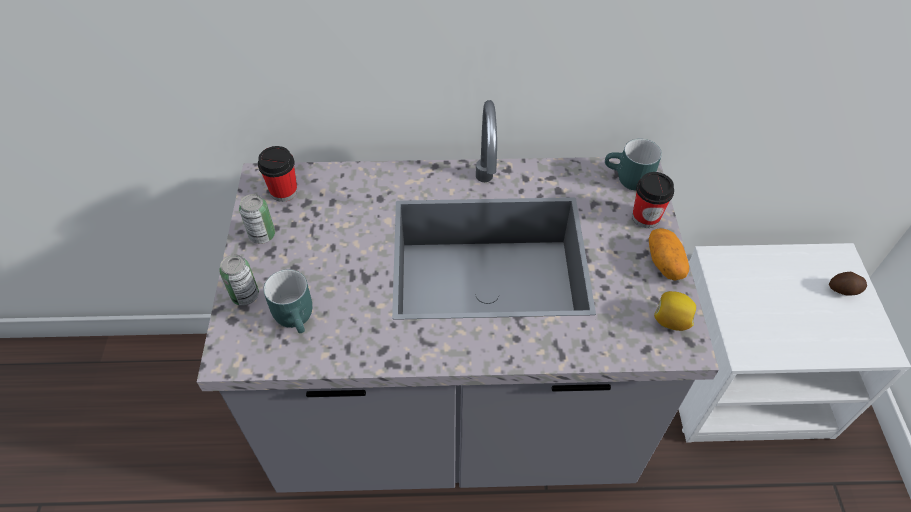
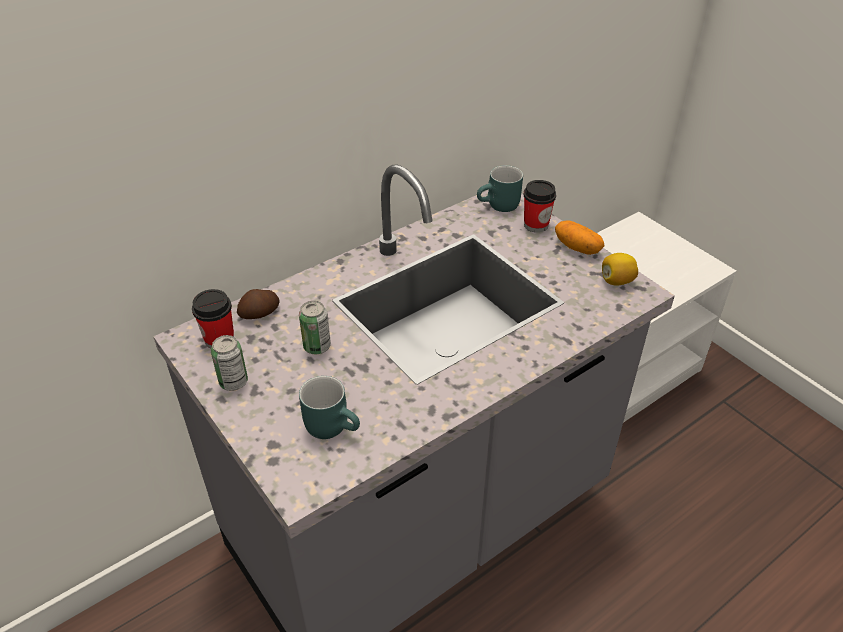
camera: 35 degrees left, 10 degrees down
(245, 295) = (266, 435): can -> can (317, 346)
(844, 290) = (659, 243): potato -> potato (260, 314)

